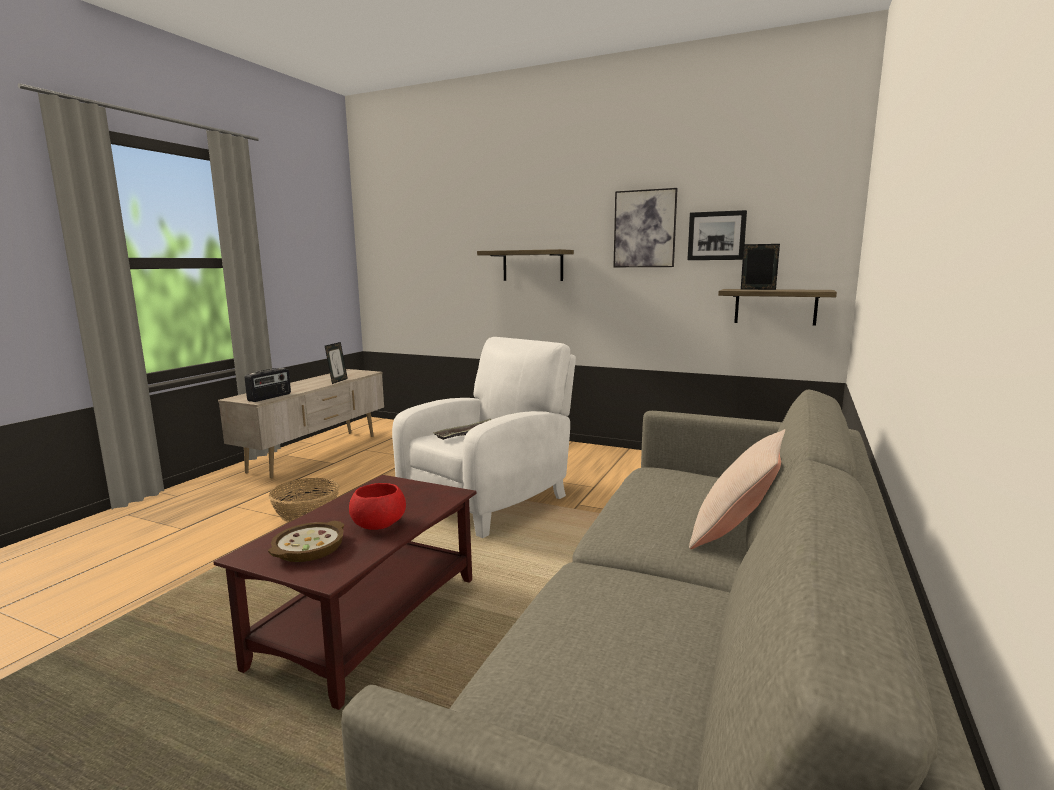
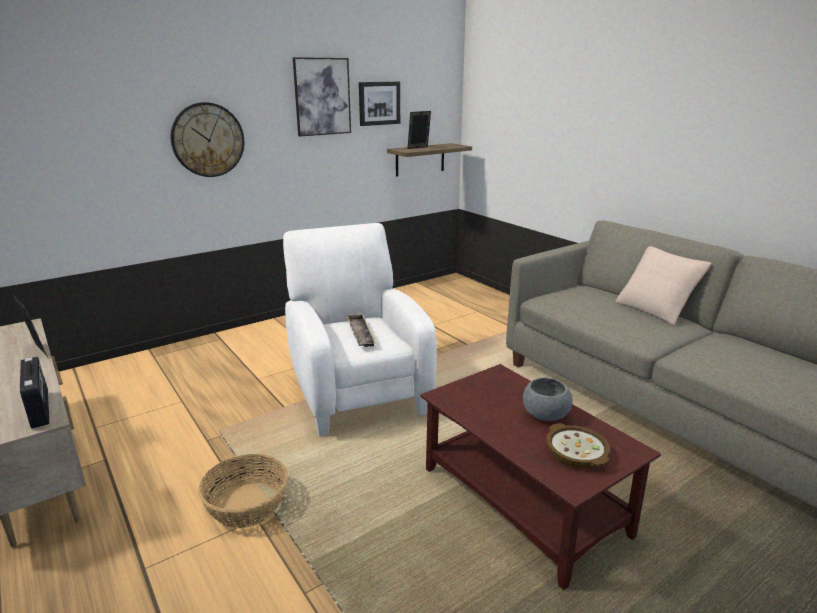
camera: 60 degrees left, 10 degrees up
(378, 525) = (545, 414): red bowl -> grey bowl
(532, 265) = (208, 140): shelf -> wall clock

